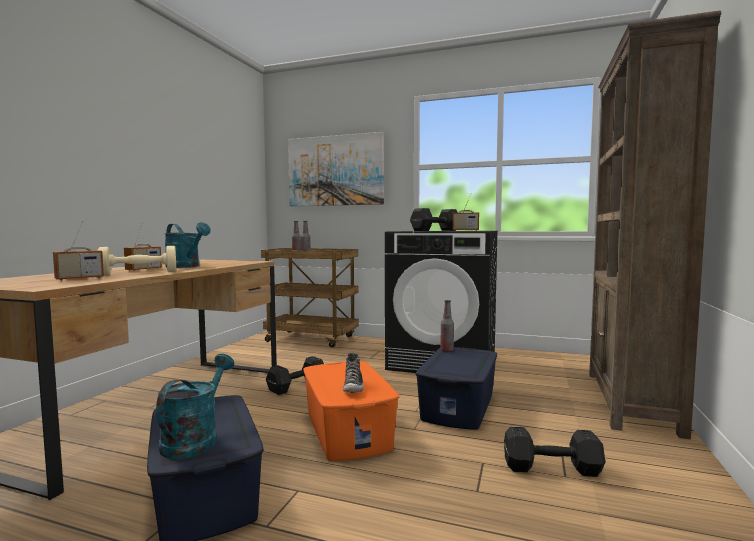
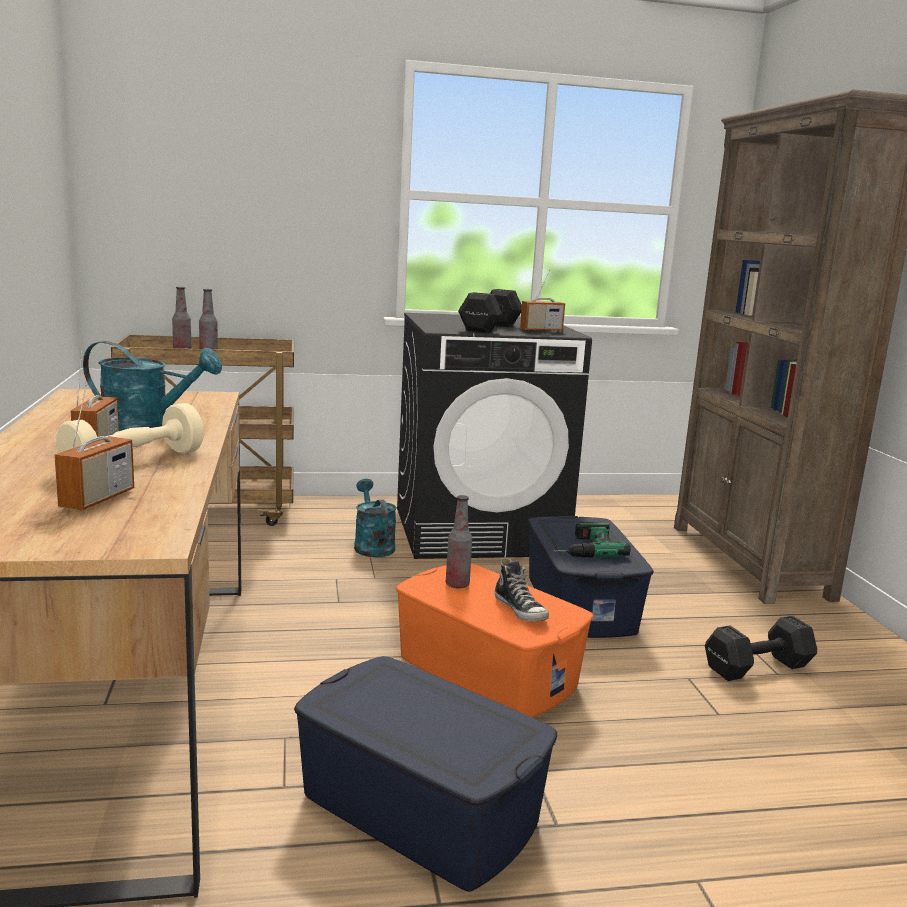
camera: 30 degrees left, 10 degrees up
(195, 439) = (450, 739): turquoise watering can -> turquoise watering can (372, 545)
(298, 386) = (317, 611): black dumbbell -> none
(335, 171) = (241, 183): picture -> none
(447, 350) = (546, 524): bottle -> bottle (457, 585)
(450, 363) = (581, 548): none -> power drill

